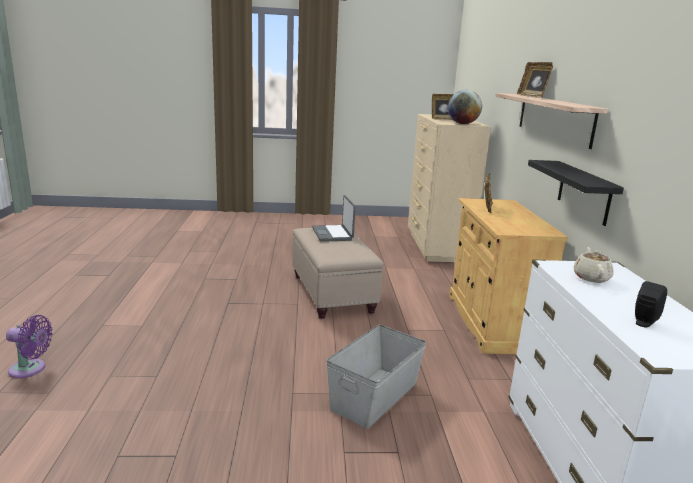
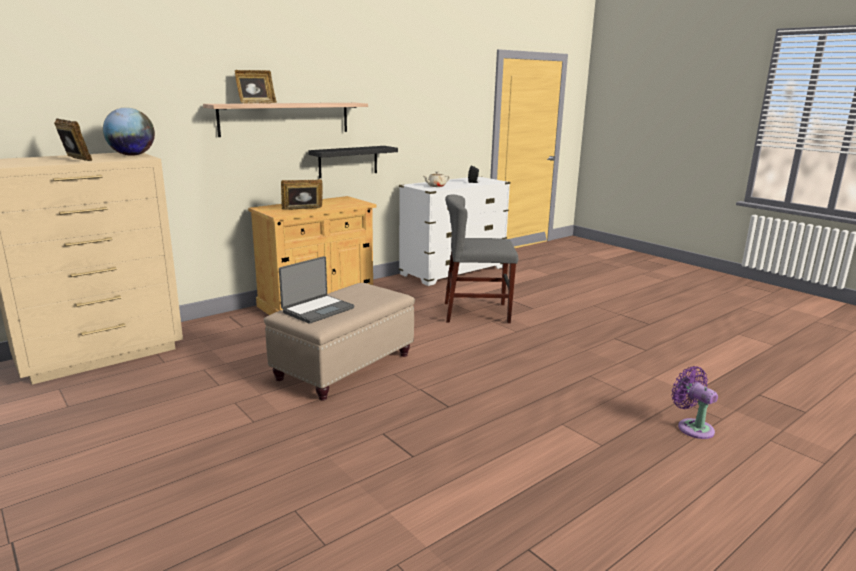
camera: 125 degrees left, 0 degrees up
(375, 396) = (476, 312): grey storage box -> grey chair

